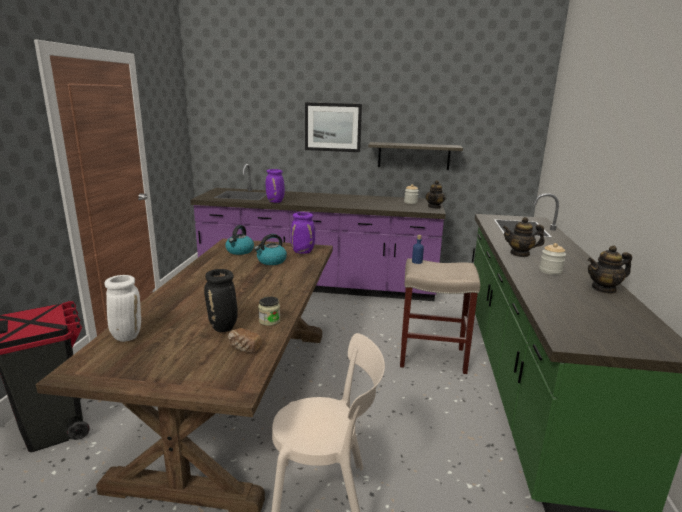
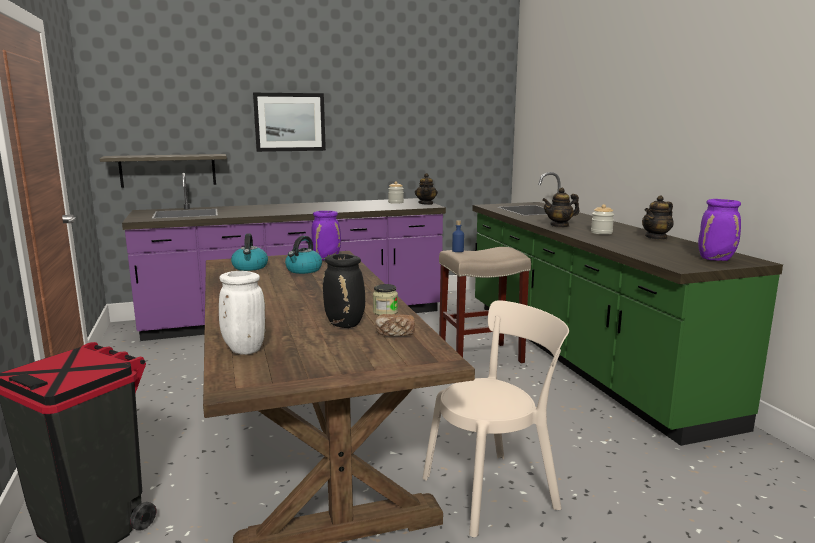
camera: 25 degrees left, 5 degrees down
(275, 202) = (242, 215): purple vase -> purple vase (716, 259)
(413, 156) = (386, 151): shelf -> shelf (168, 170)

